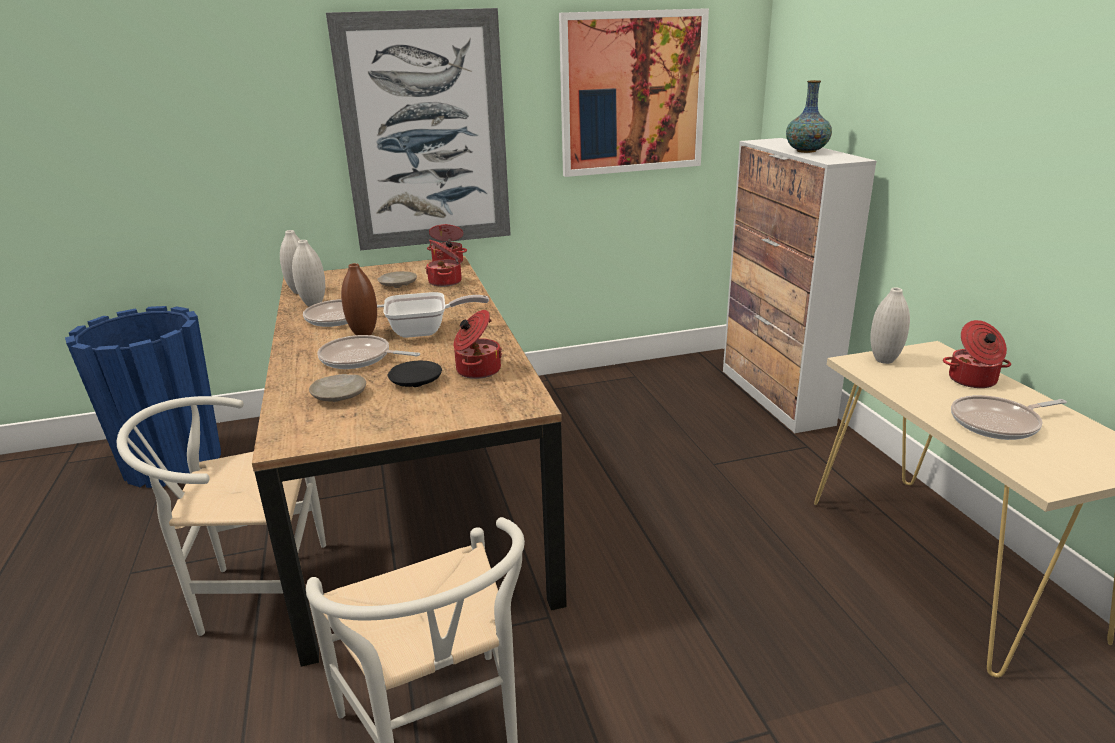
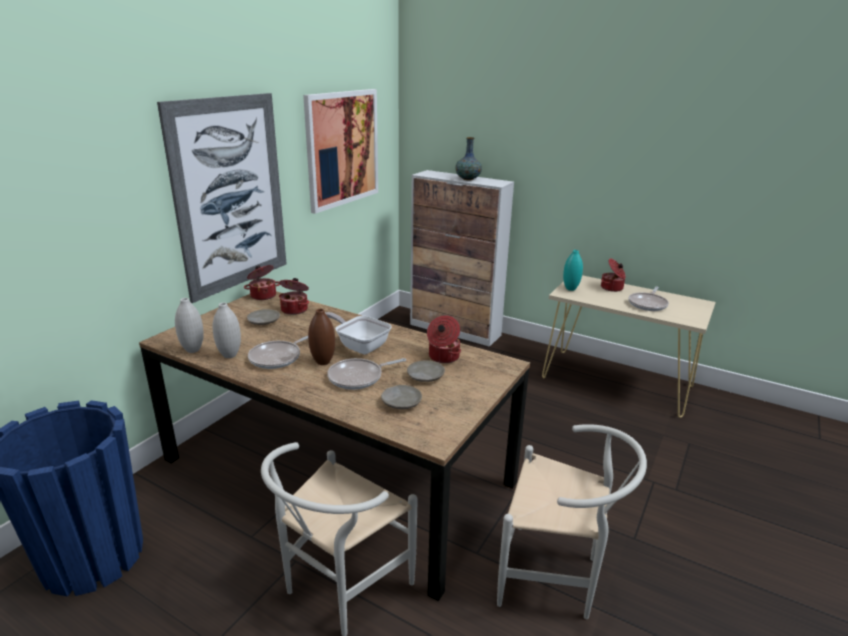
camera: 45 degrees left, 0 degrees up
(415, 381) = (425, 376): black plate -> beige plate
(426, 331) = (360, 346): frying pan -> frying pan turned 90 degrees counterclockwise
(884, 360) = (570, 289): white vase -> turquoise vase

